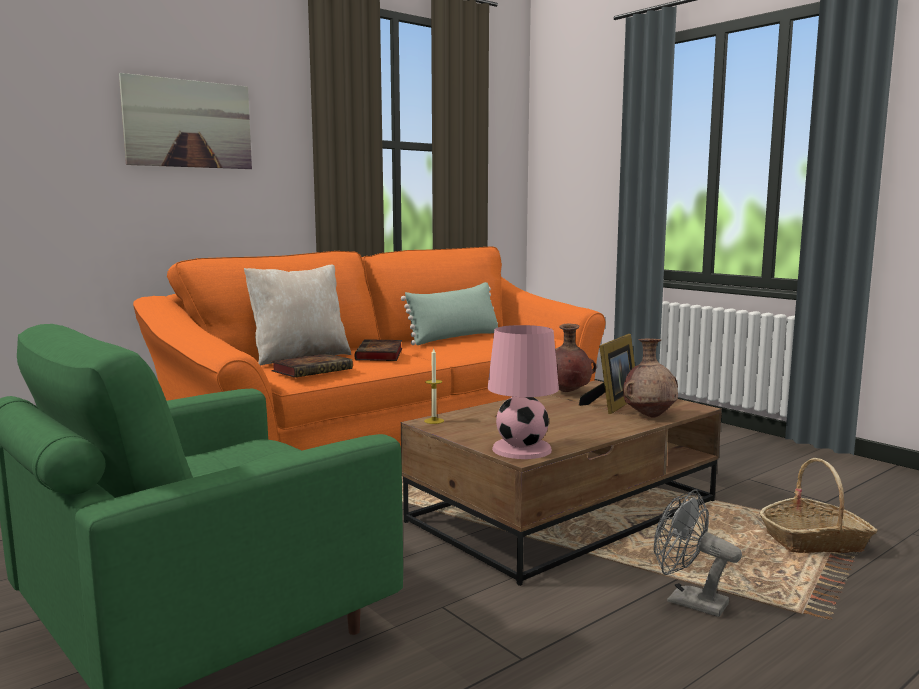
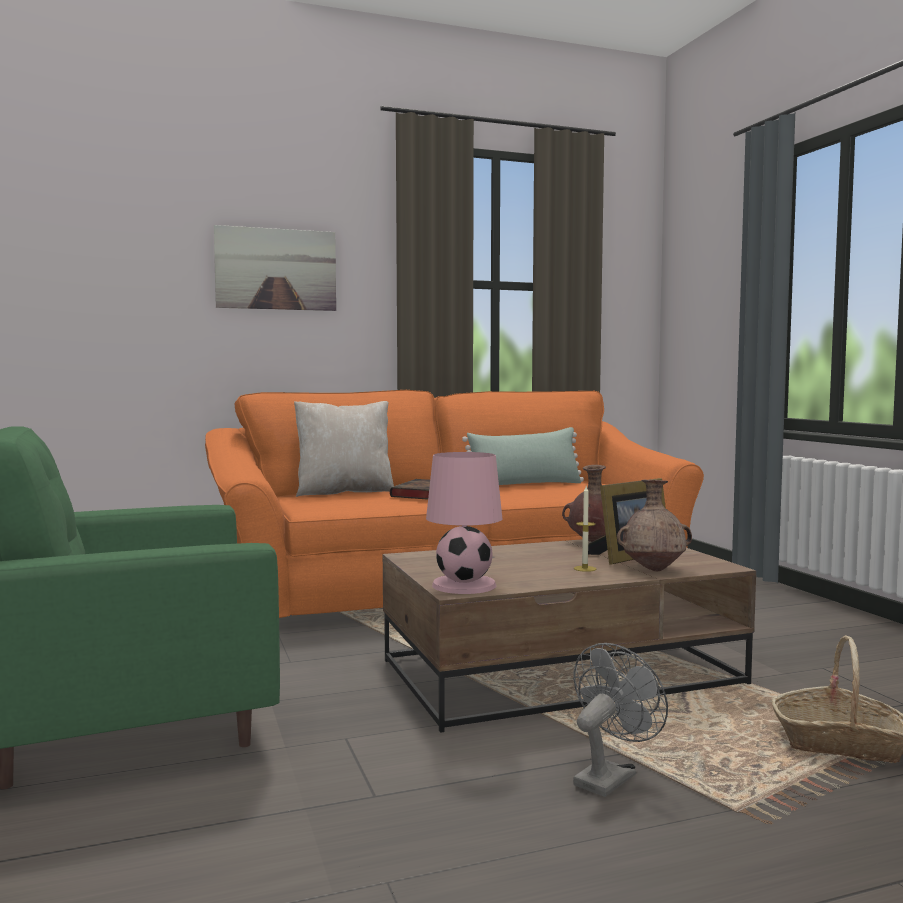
camera: 20 degrees right, 5 degrees down
(313, 370) = (338, 502): book -> none
(434, 421) = (415, 555): candle -> candle (584, 568)
(688, 601) = (609, 776): grey fan -> grey fan turned 75 degrees clockwise

